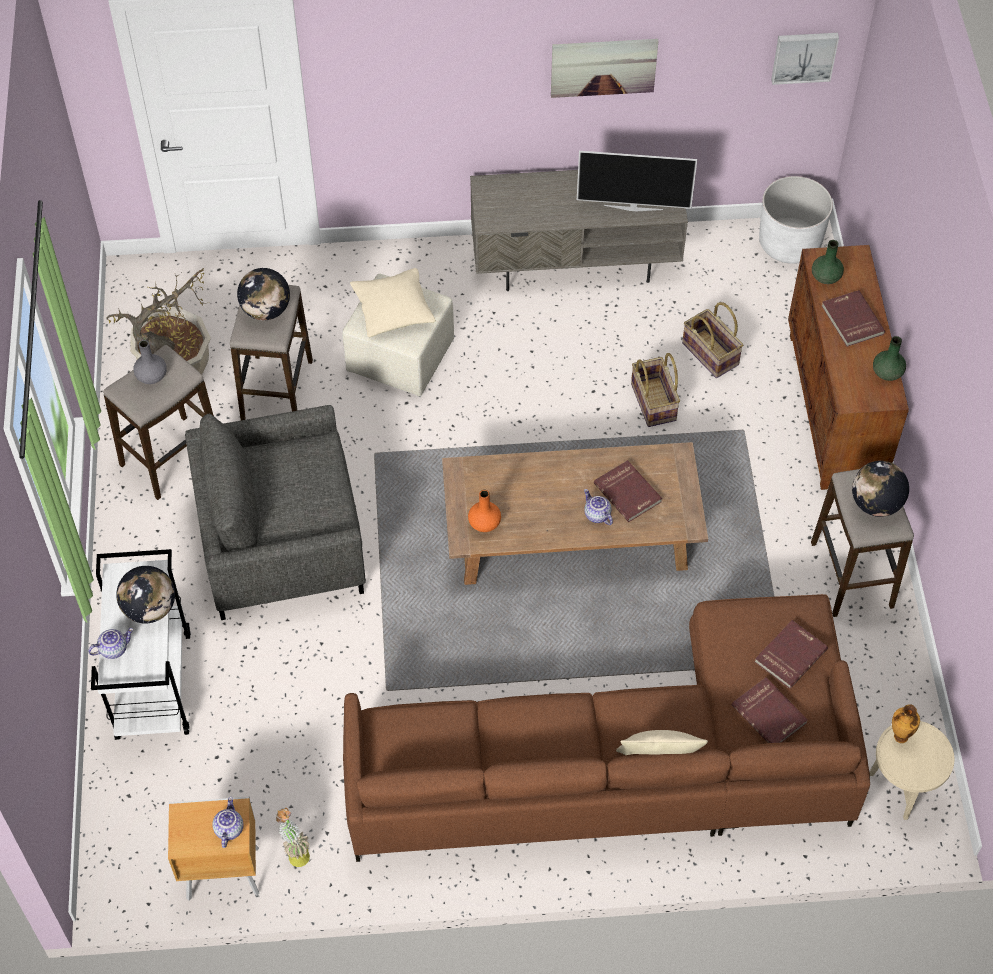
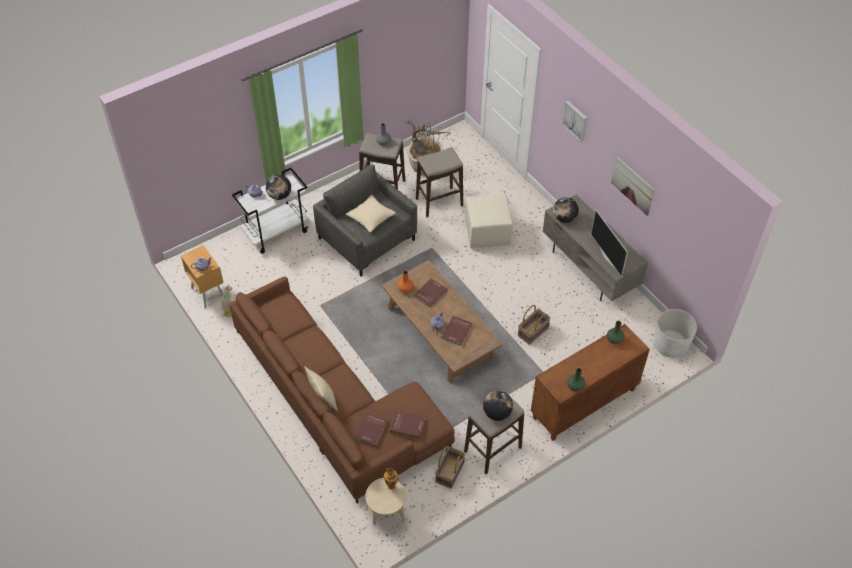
camera: 60 degrees right, 5 degrees down
(266, 310) = (441, 159): globe -> globe (564, 218)
(393, 310) = (488, 207): beige pillow -> beige pillow (371, 217)
(711, 354) = (578, 342): basket -> basket (450, 473)
(804, 56) = (707, 253): picture -> picture (575, 120)
(851, 320) = (596, 360): red book -> red book (430, 293)

